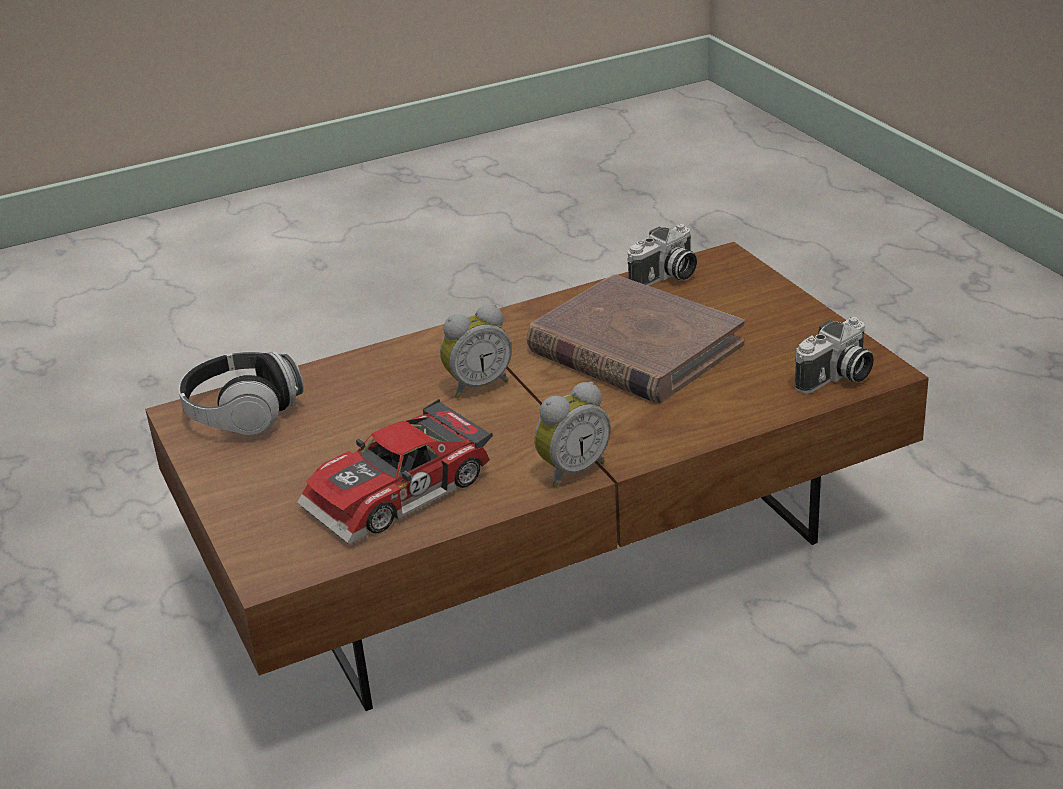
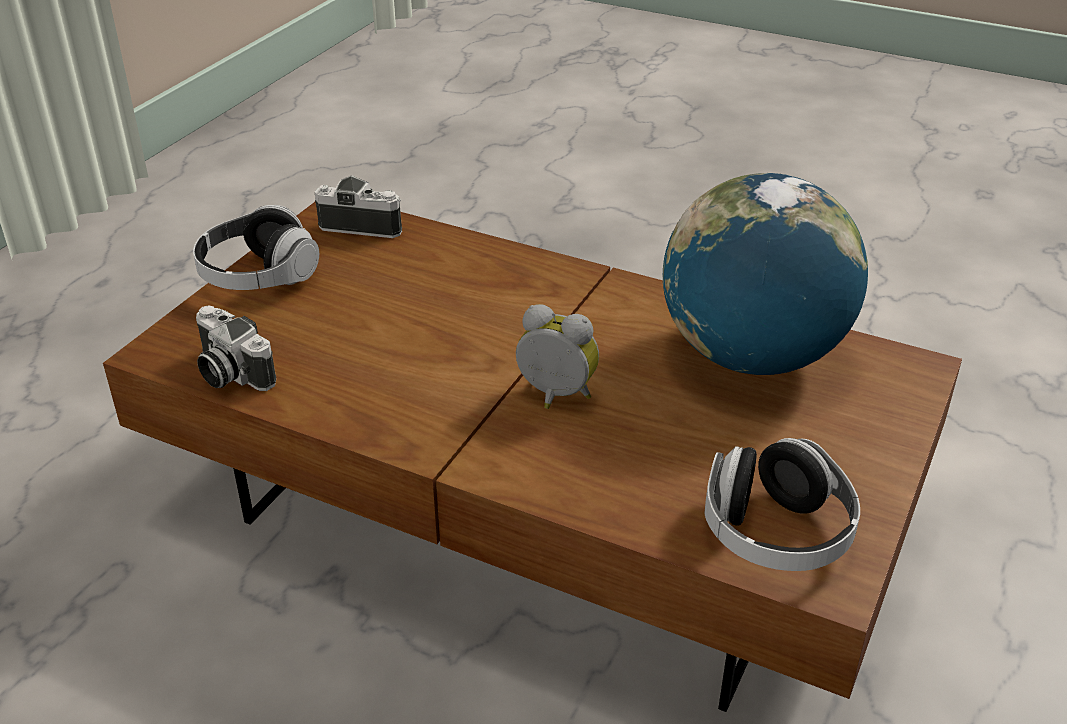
camera: 130 degrees left, 5 degrees up
(401, 493) = (752, 356): toy car -> globe
(571, 470) = (621, 290): alarm clock -> none
(633, 348) = (399, 335): brown book -> none
(665, 278) = (229, 373): camera -> camera turned 150 degrees counterclockwise
(792, 312) = (259, 276): none -> headphones

